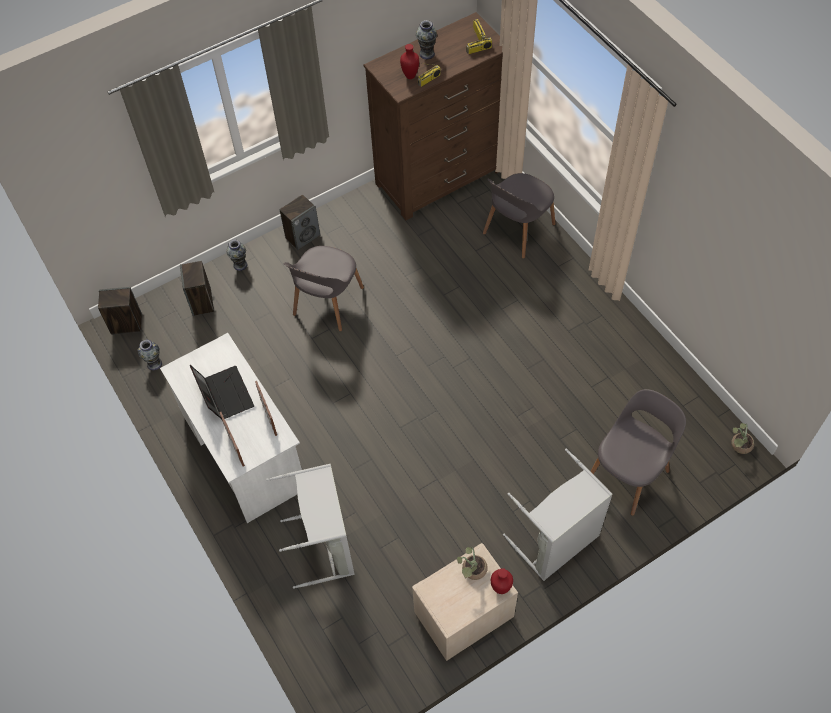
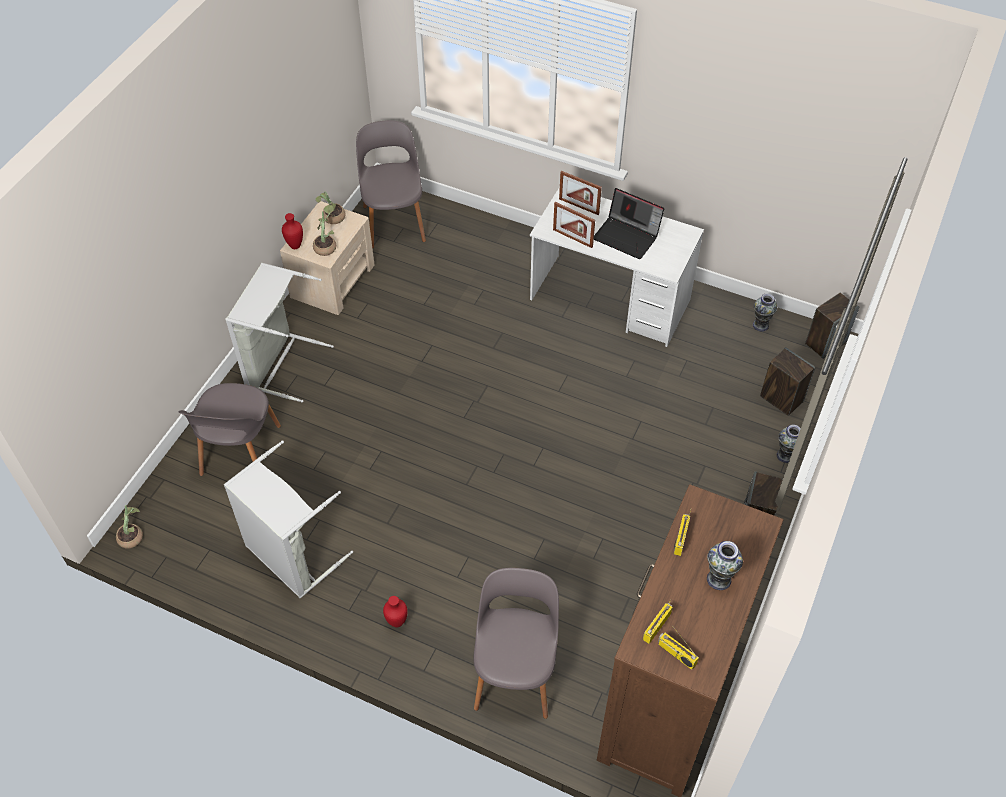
camera: 145 degrees right, 5 degrees down
(327, 303) = (658, 464): grey chair -> grey chair (394, 221)
(327, 545) = (479, 272): grey laundry basket -> grey laundry basket (290, 557)
(409, 76) = (709, 530): red vase -> red vase (397, 622)
(447, 603) = (332, 219): none -> potted plant

